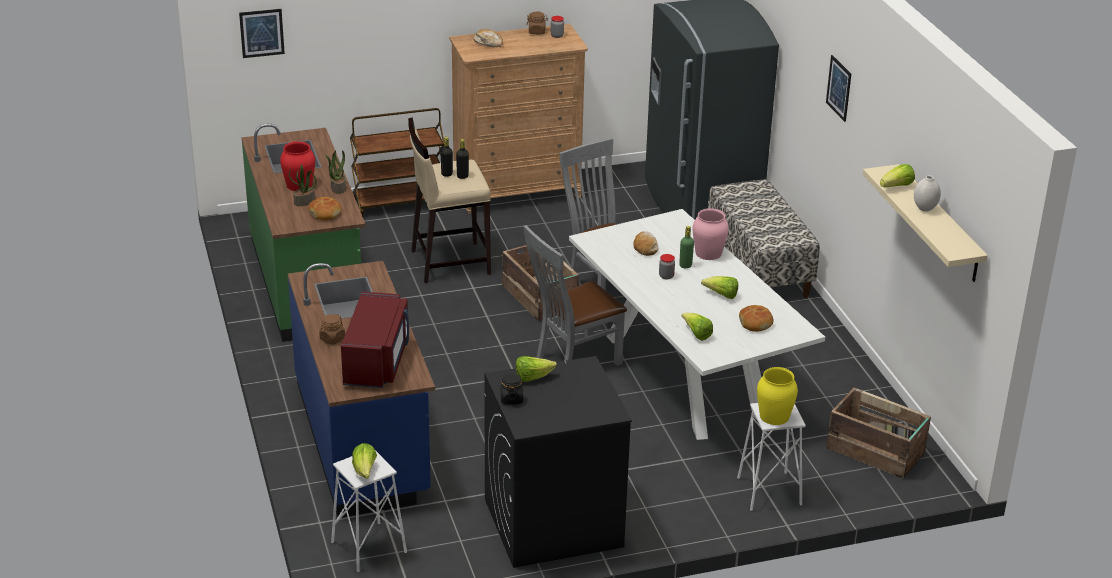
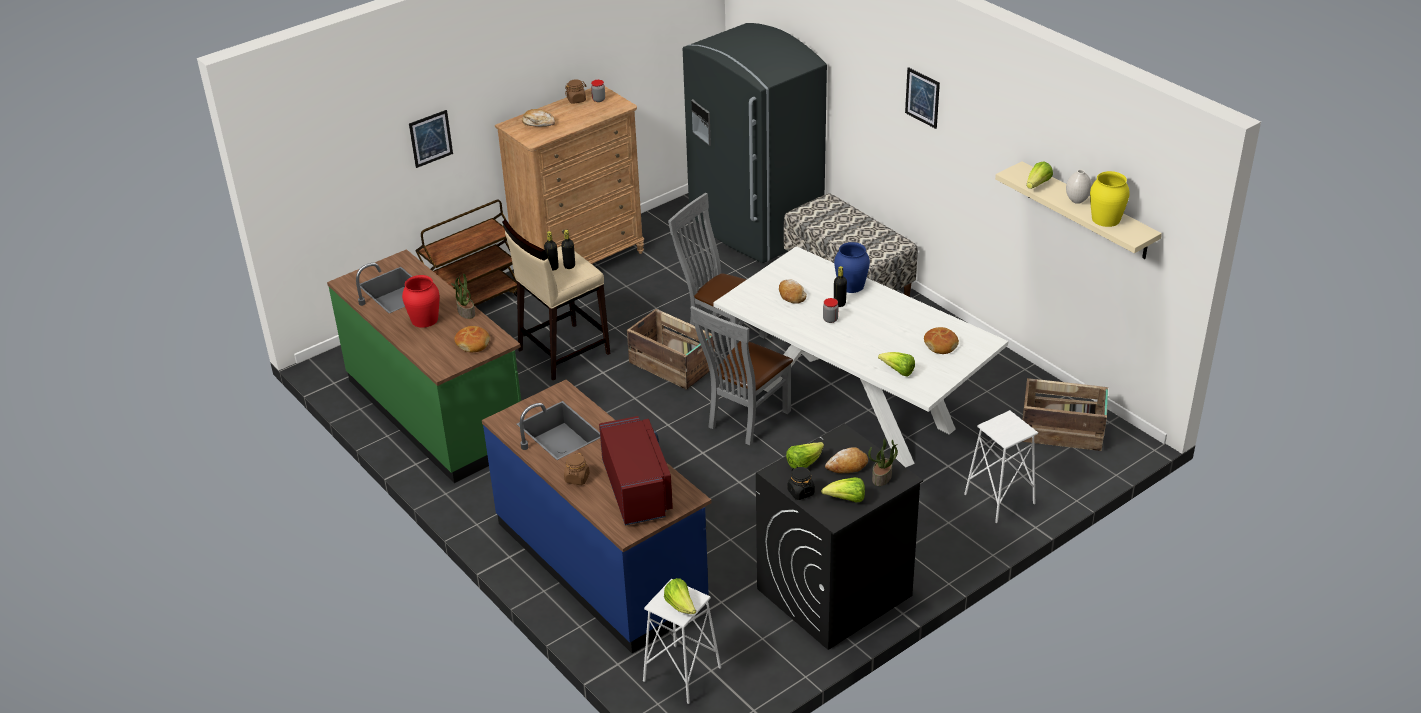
camera: 20 degrees left, 5 degrees up
(262, 33) = (316, 168): picture -> picture (430, 138)
(304, 202) = (443, 336): potted plant -> potted plant (882, 477)
(571, 390) = (847, 466): none -> bread
(685, 265) = (839, 303): green bottle -> black bottle
(709, 253) = (851, 285): pink vase -> blue vase
(721, 295) = (892, 325): lettuce -> lettuce (846, 499)
(774, 416) = (1006, 431): yellow vase -> yellow vase (1105, 219)

